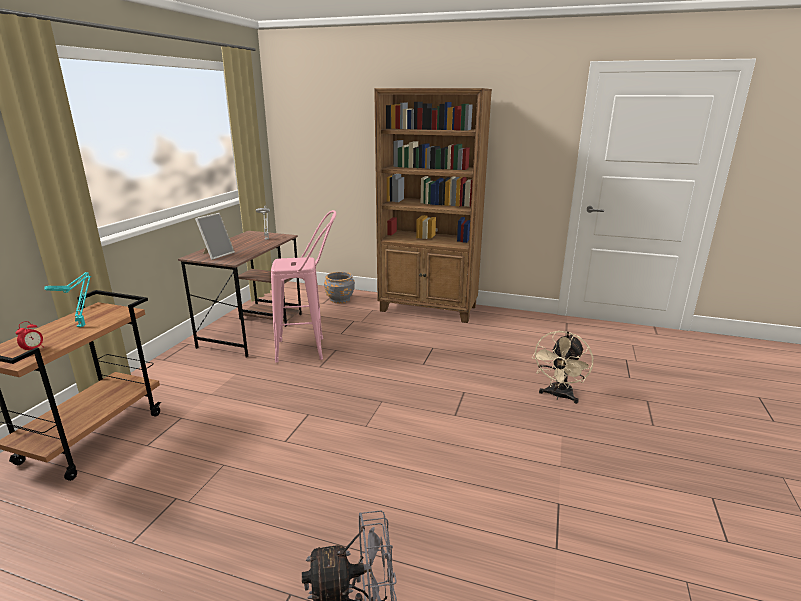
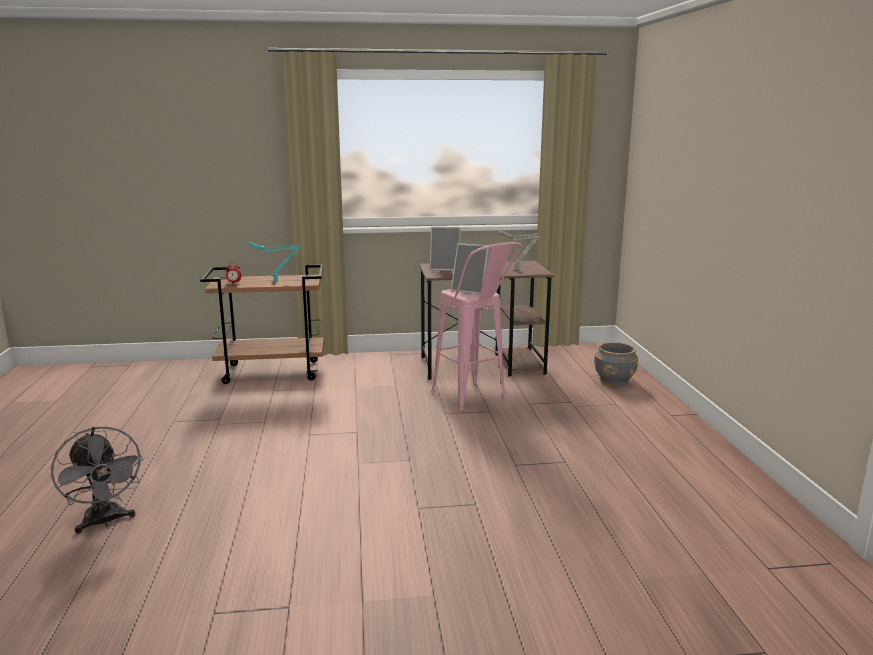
camera: 65 degrees right, 5 degrees down
(289, 262) = (470, 290): none -> picture frame
(428, 309) = (676, 435): brown bookcase -> none
(558, 396) = (538, 582): beige fan -> none

